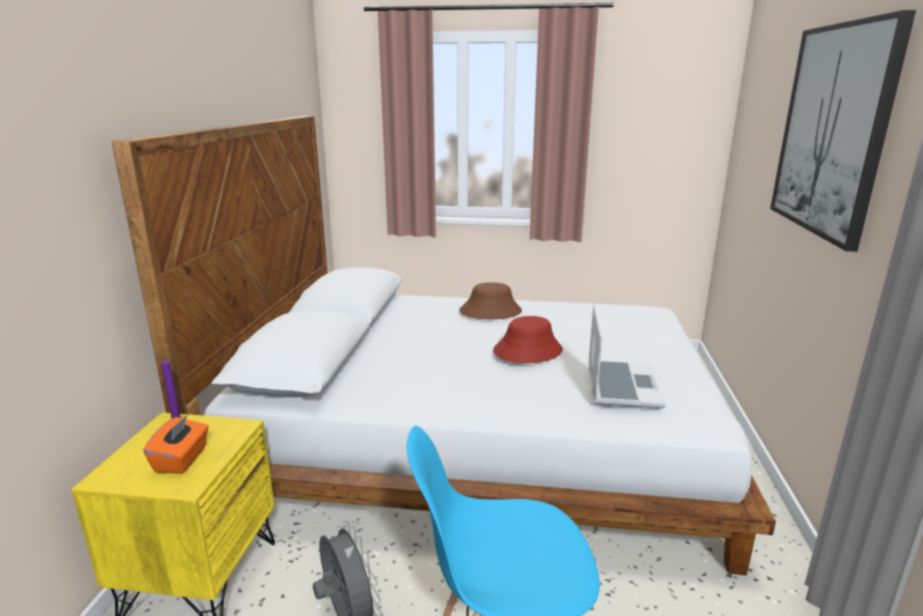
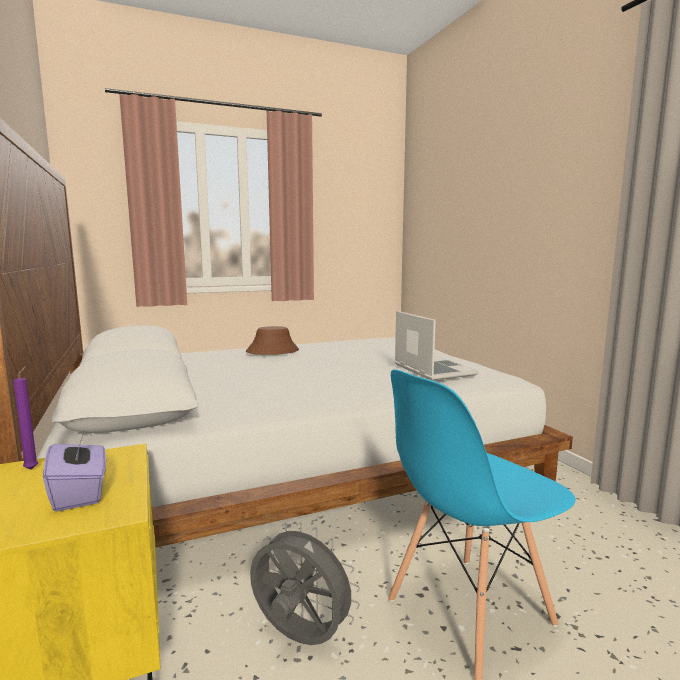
camera: 30 degrees left, 10 degrees down
(182, 460) = (80, 493): orange tissue box -> purple tissue box
(527, 351) = (337, 365): red hat -> none
(832, 130) = (515, 181): picture -> none

